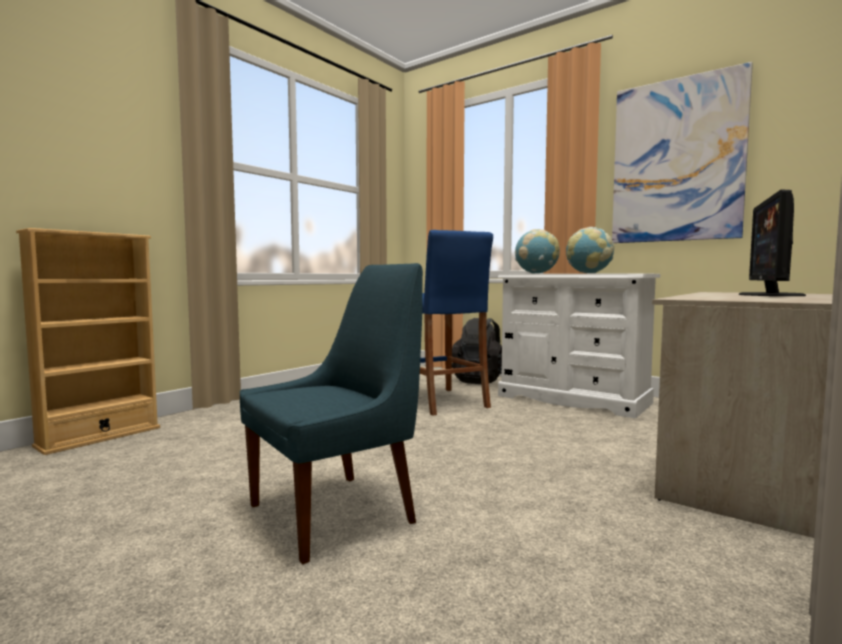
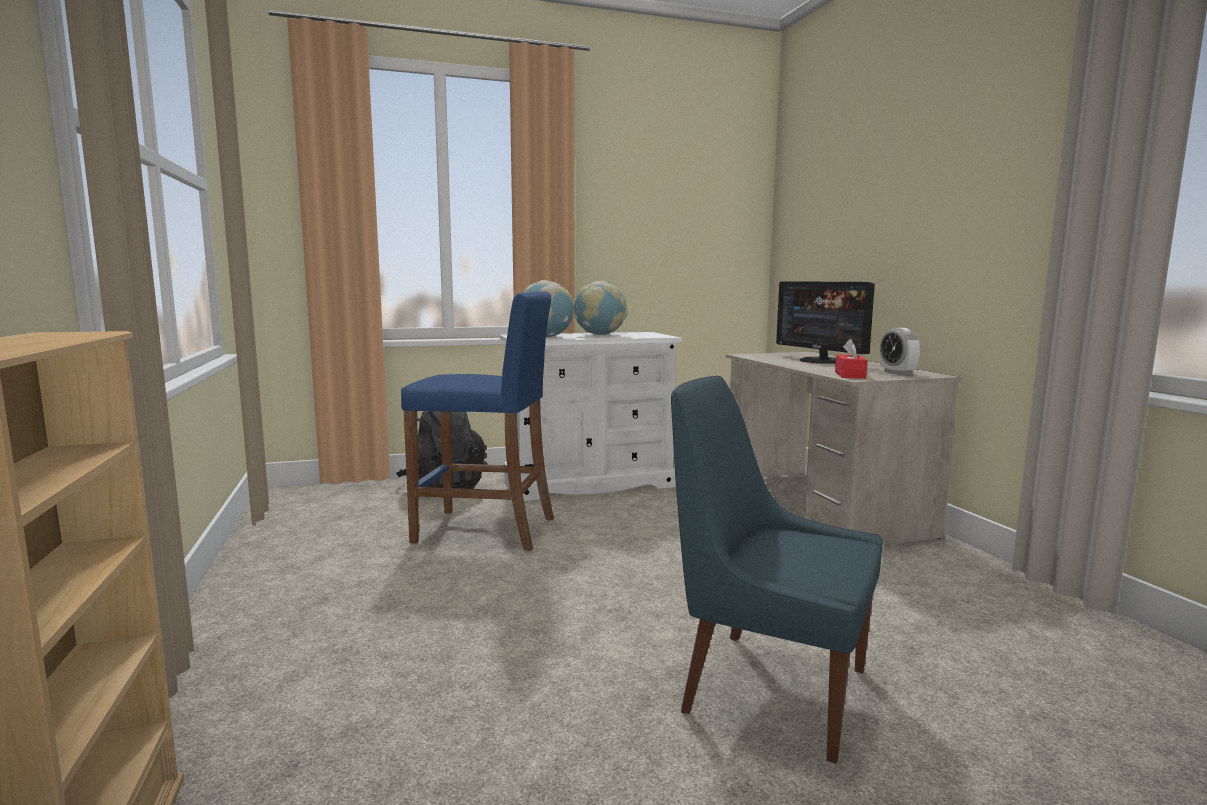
camera: 55 degrees left, 5 degrees up
(337, 512) = (767, 688): blue chair -> blue chair turned 60 degrees counterclockwise
(676, 161) = (647, 210): picture -> none
(694, 298) = (850, 375): none -> red tissue box
(779, 299) = (897, 373): none -> alarm clock

